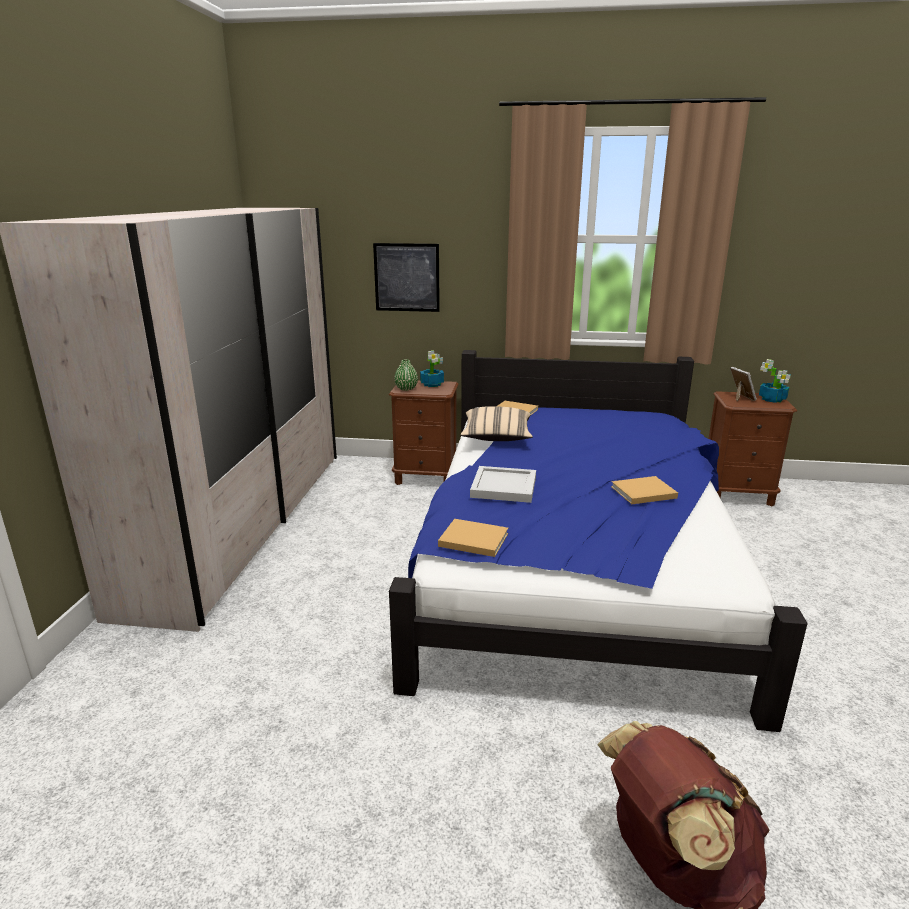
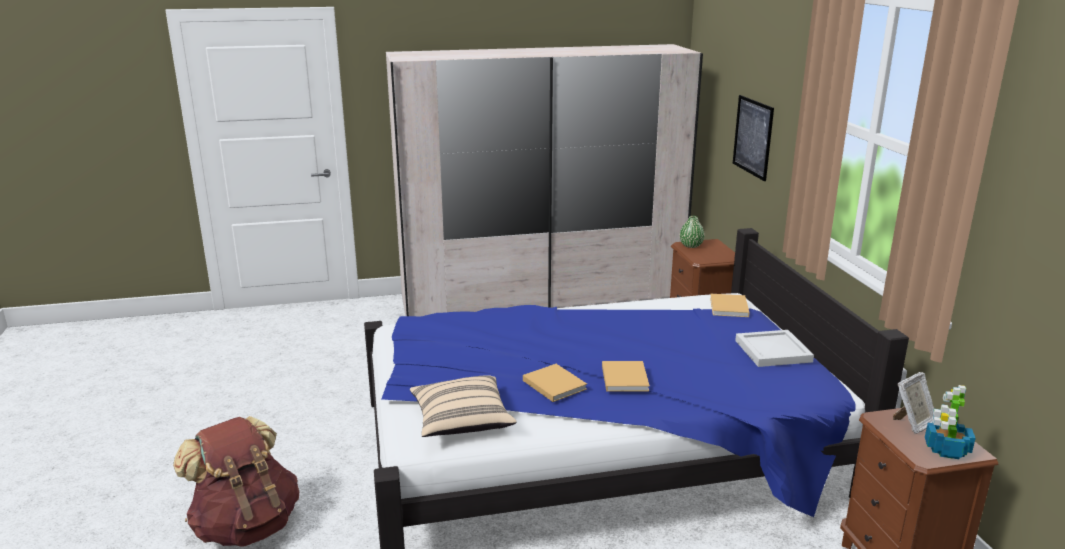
camera: 70 degrees right, 0 degrees up
(432, 384) = (719, 252): potted plant -> none
(471, 539) = (419, 326): beige book -> beige book (624, 377)
(496, 438) = (639, 309): beige pillow -> beige pillow (461, 421)
(502, 487) = (518, 324): white tray -> white tray (771, 350)

